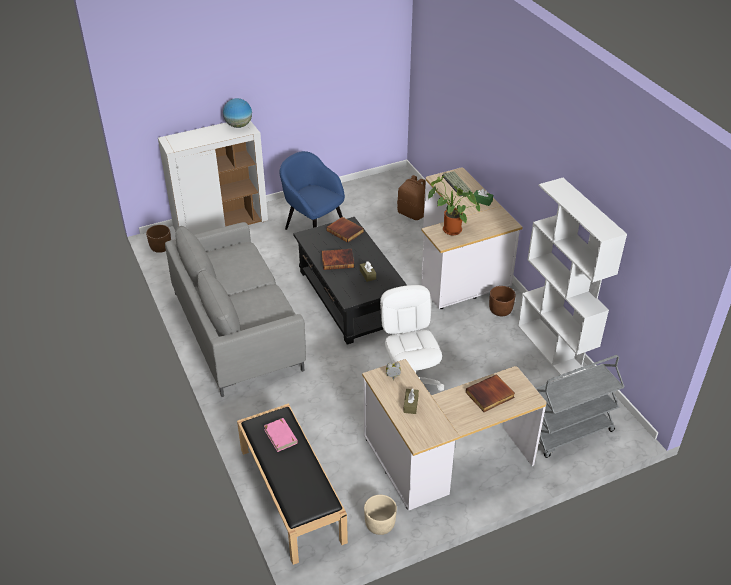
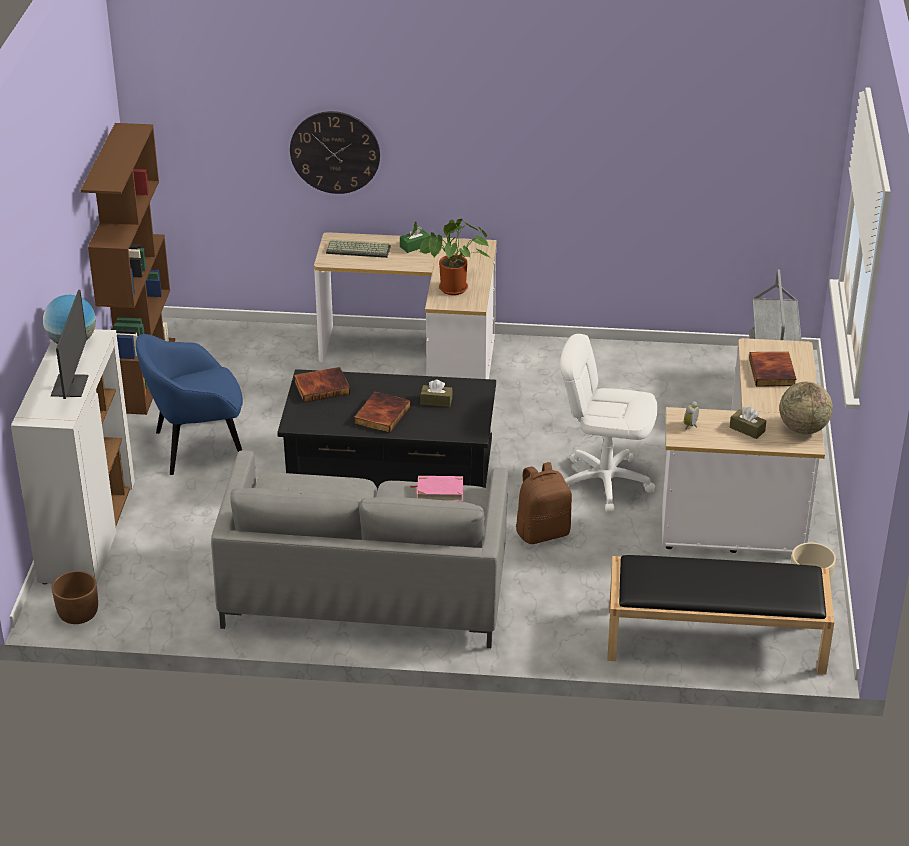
camera: 60 degrees left, 5 degrees down
(201, 139) = (71, 385): none -> monitor
(281, 436) = (675, 575): pink book -> pink book (439, 491)
(357, 186) = (142, 375): none -> brown bookcase
(412, 213) = (262, 352): brown backpack -> brown backpack (543, 532)
(434, 432) = (803, 429): none -> globe
(473, 121) = (335, 152): none -> wall clock
(500, 310) = (529, 362): brown planter -> none
(554, 351) = (634, 354): white bookcase -> none

